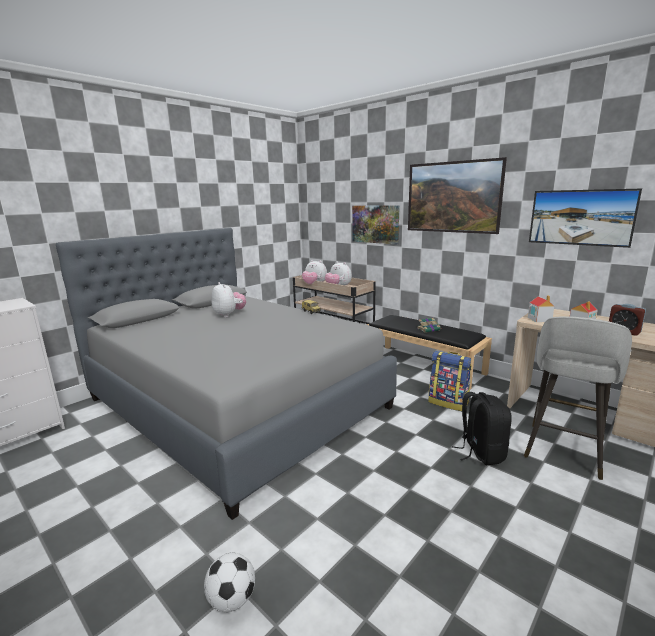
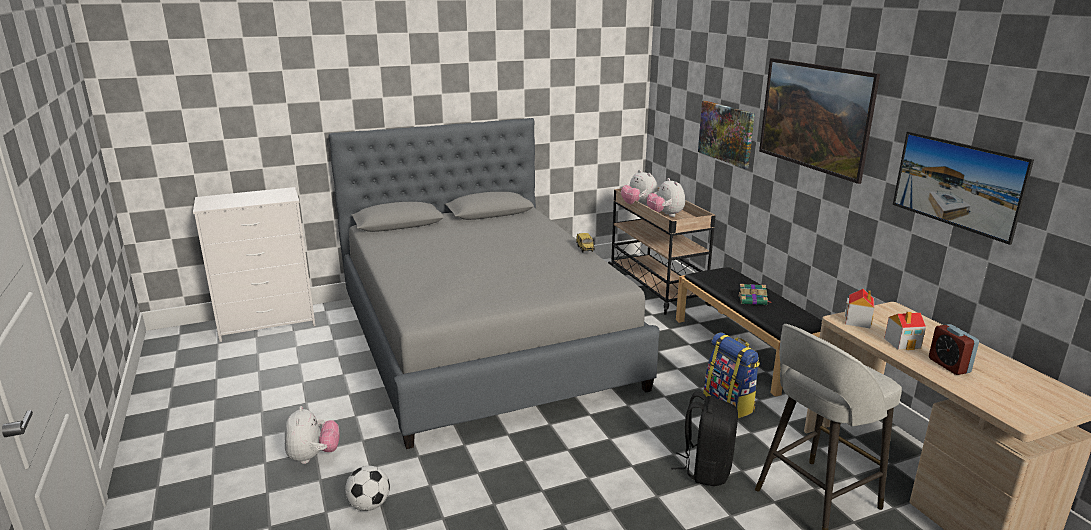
camera: 25 degrees right, 5 degrees up
(229, 314) = (492, 235): plush toy -> plush toy (313, 456)

